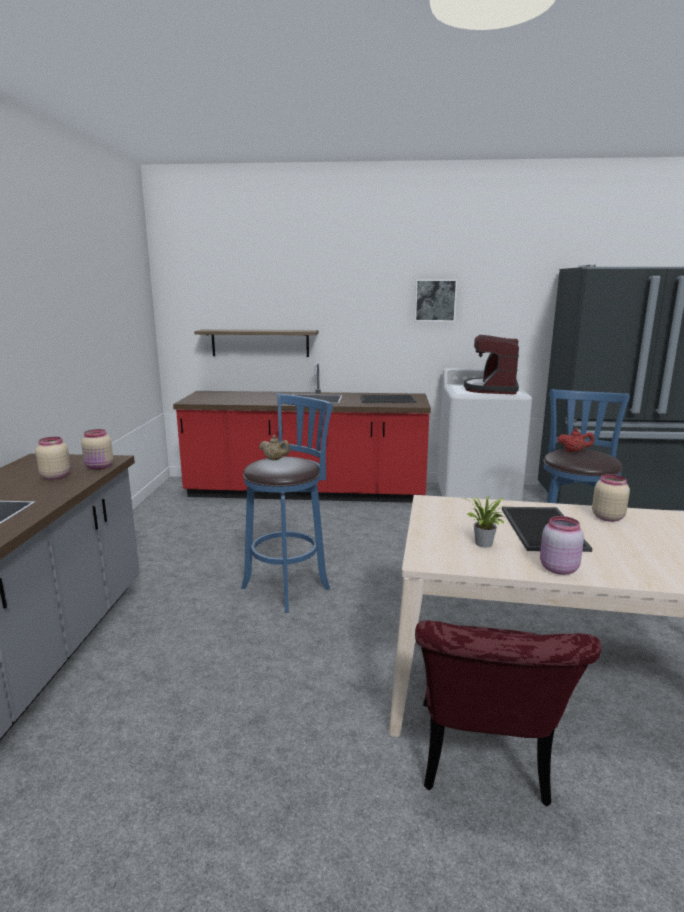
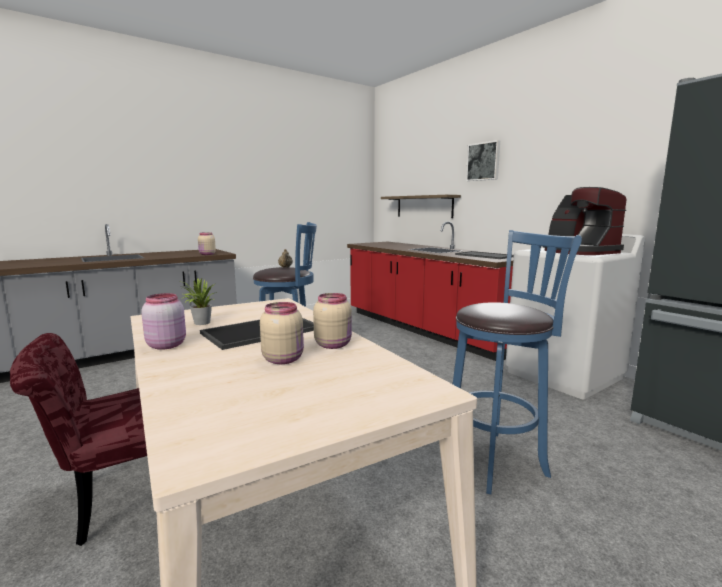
camera: 50 degrees right, 5 degrees down
(56, 476) = (184, 254): beige jar -> beige jar (283, 359)
(435, 300) = (557, 160): picture -> picture (483, 161)
(492, 389) = (578, 252): coffee machine -> coffee machine turned 90 degrees counterclockwise
(574, 451) = (502, 304): red teapot -> none

